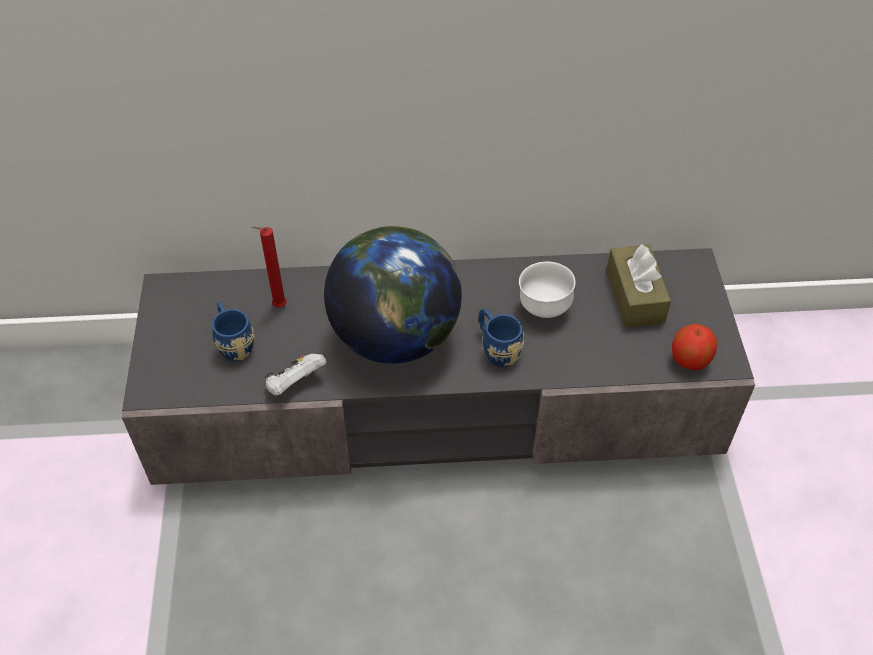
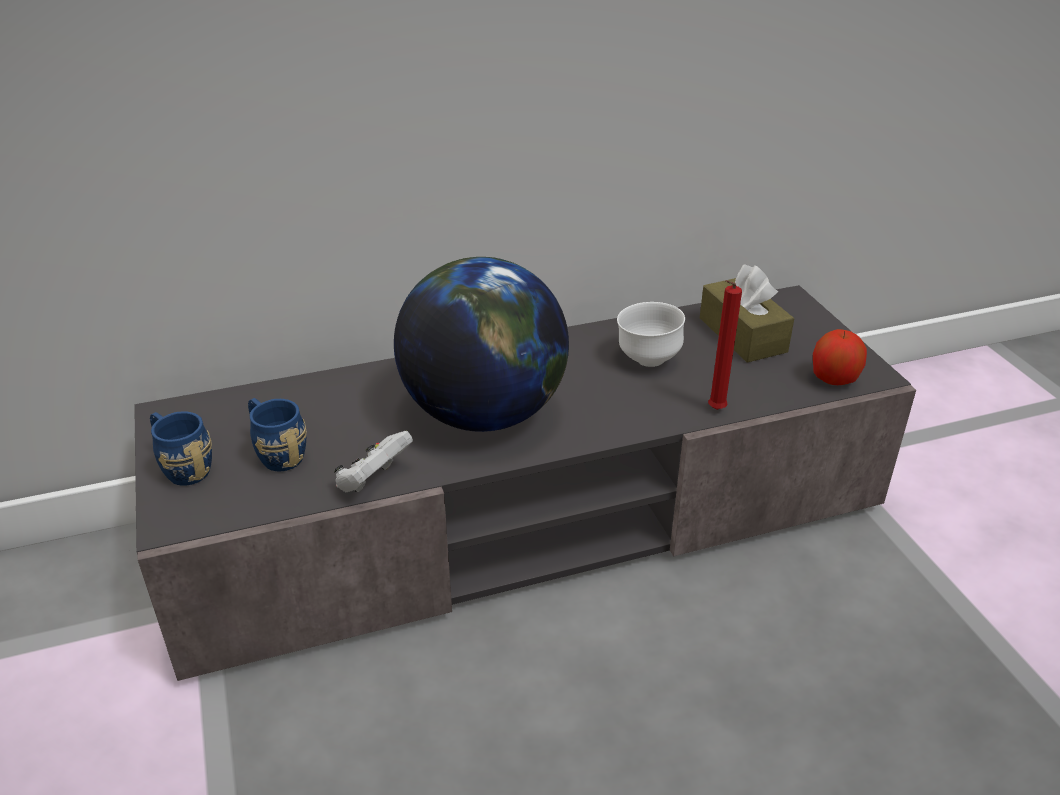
camera: 15 degrees left, 15 degrees down
(277, 307) = (323, 408): red candle -> red candle (714, 411)
(496, 349) = (611, 404): blue mug -> blue mug (182, 467)

